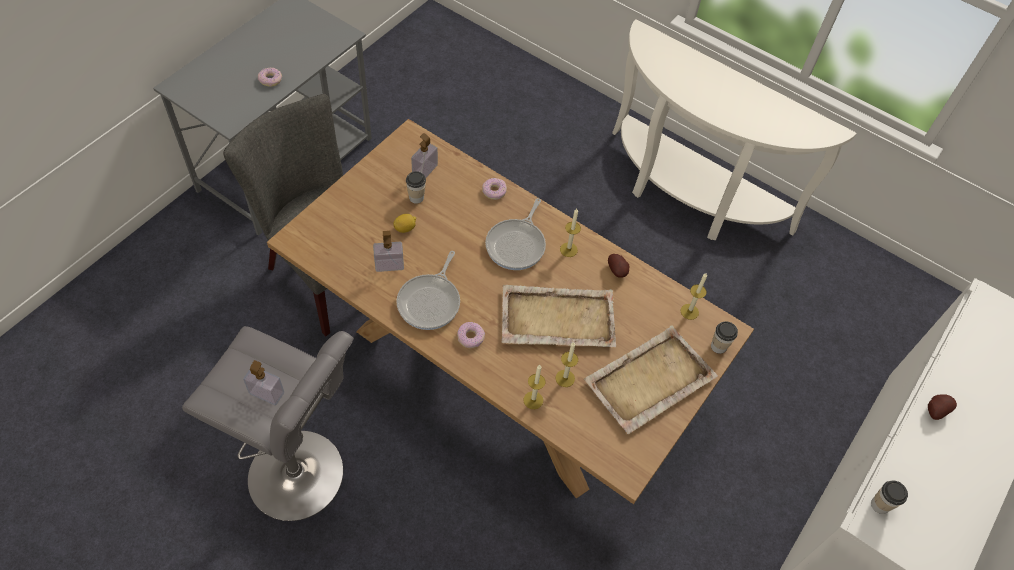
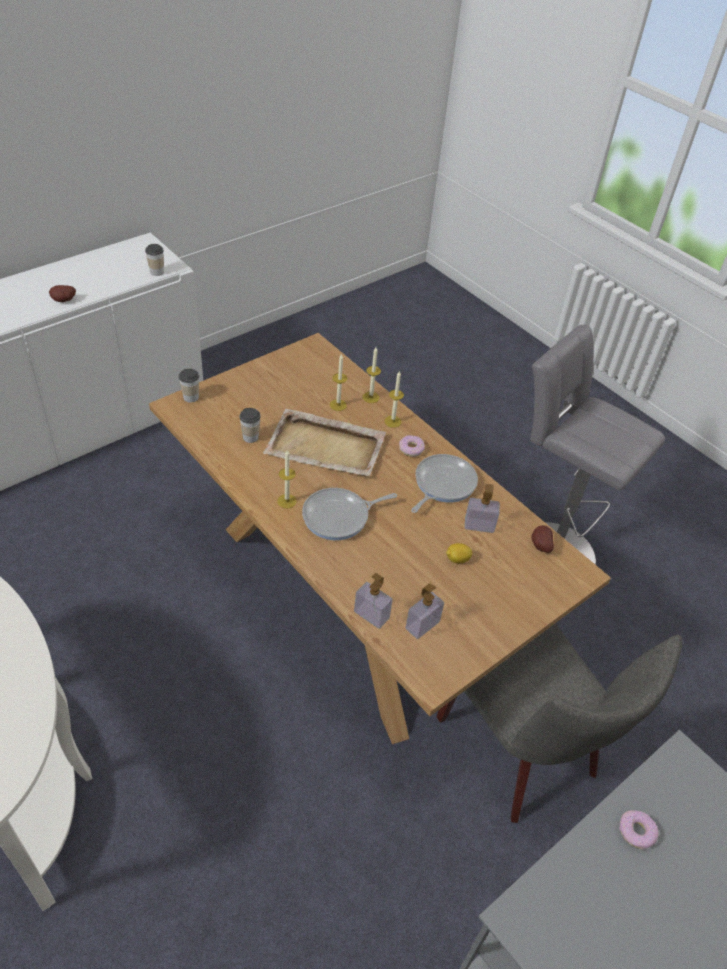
camera: 165 degrees left, 10 degrees down
(266, 393) = (596, 426): soap dispenser -> soap dispenser (371, 615)
(416, 197) = (439, 592): cup -> cup (250, 437)
(494, 191) = (345, 580): donut -> none
(517, 245) = (339, 517): frying pan -> frying pan turned 150 degrees counterclockwise
(618, 271) = (246, 471): potato -> potato (539, 546)
(648, 381) = (268, 389): beige tray -> none
(689, 311) = (198, 426): candle -> candle (392, 421)

